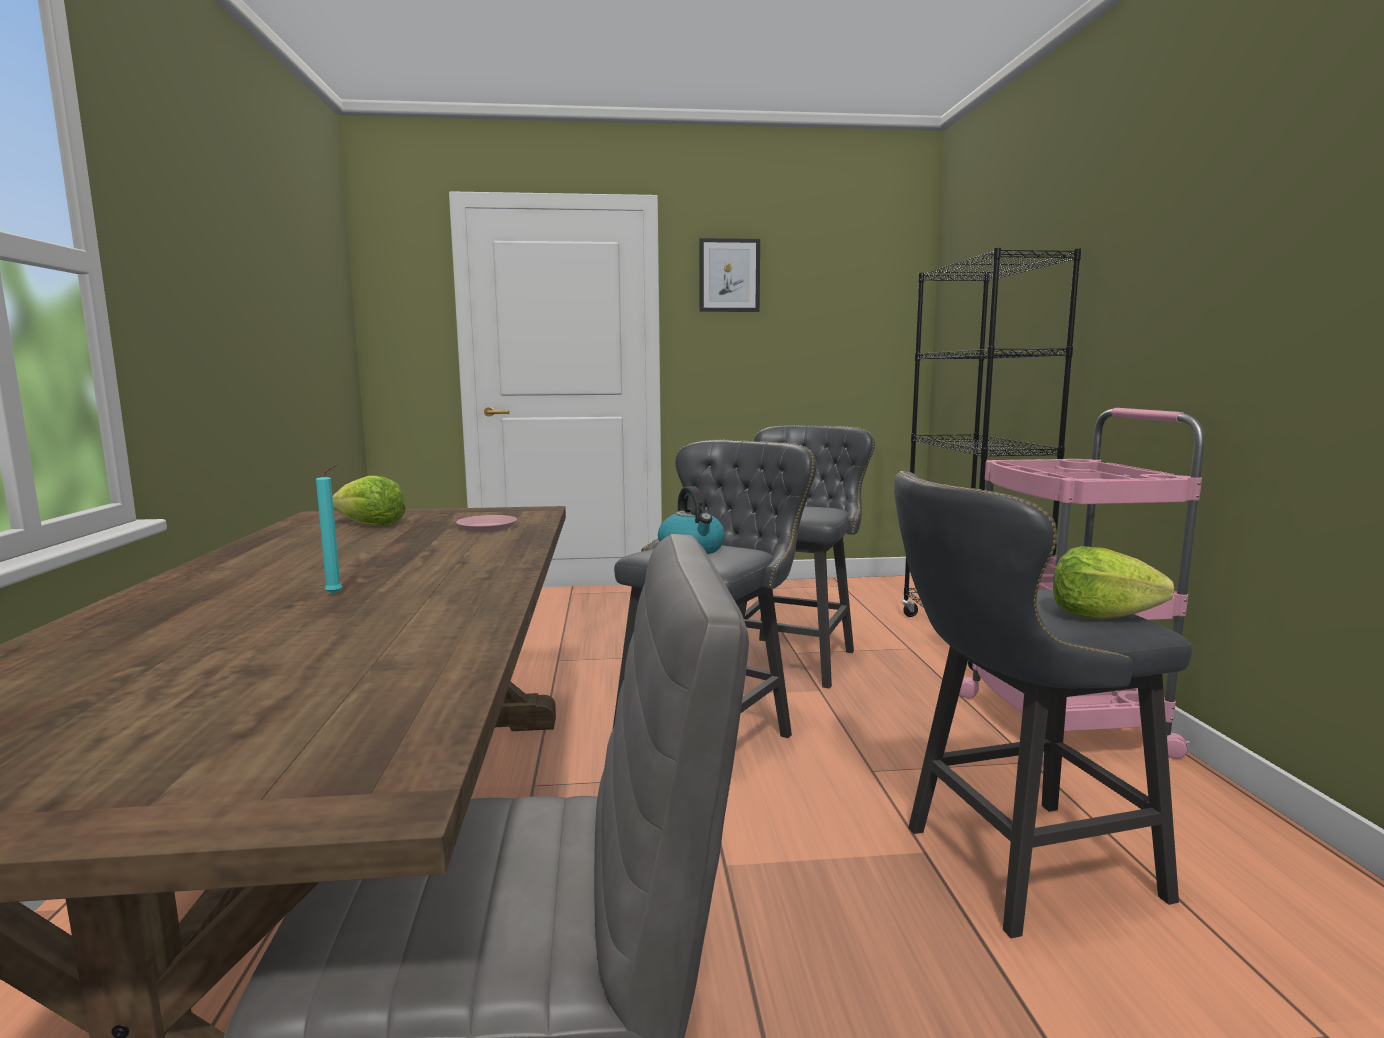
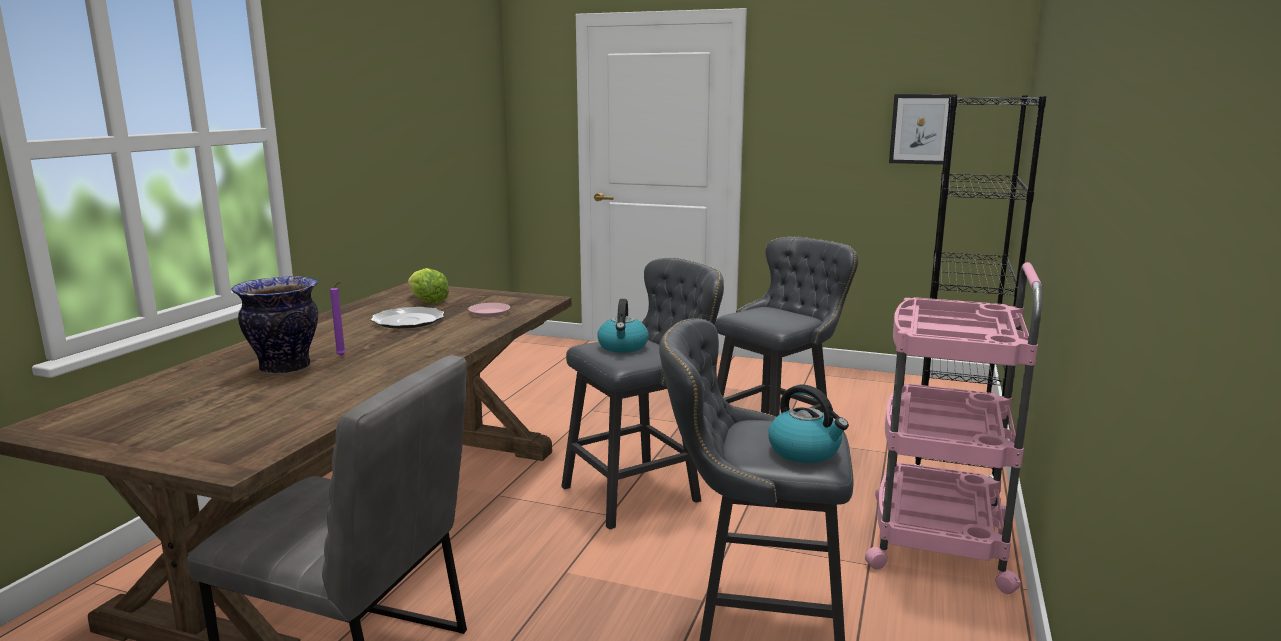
camera: 25 degrees right, 5 degrees up
(249, 622) = (284, 368): none -> vase
(337, 594) = (342, 356): turquoise candle -> purple candle
(377, 546) = (408, 321): none -> plate
(729, 275) = (809, 81): picture -> picture (922, 129)
(1101, 615) = (805, 451): lettuce -> kettle

